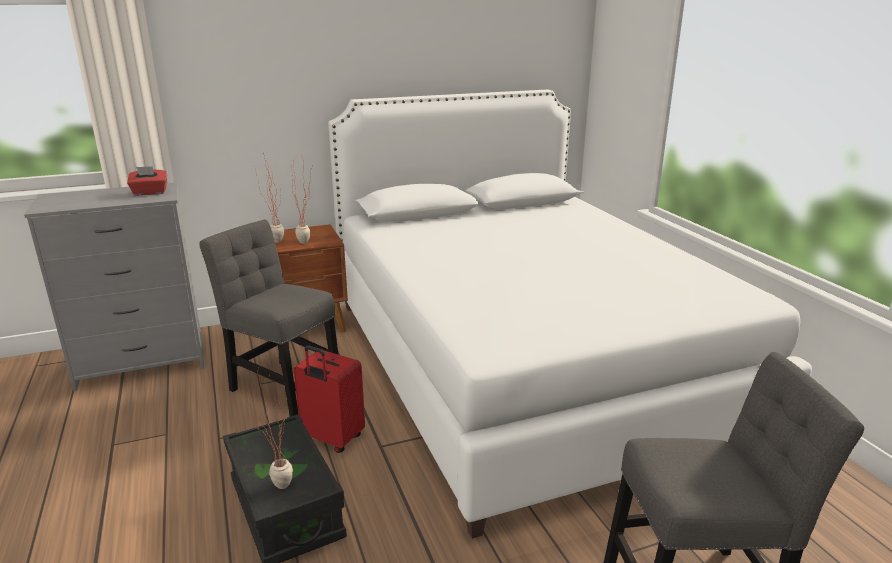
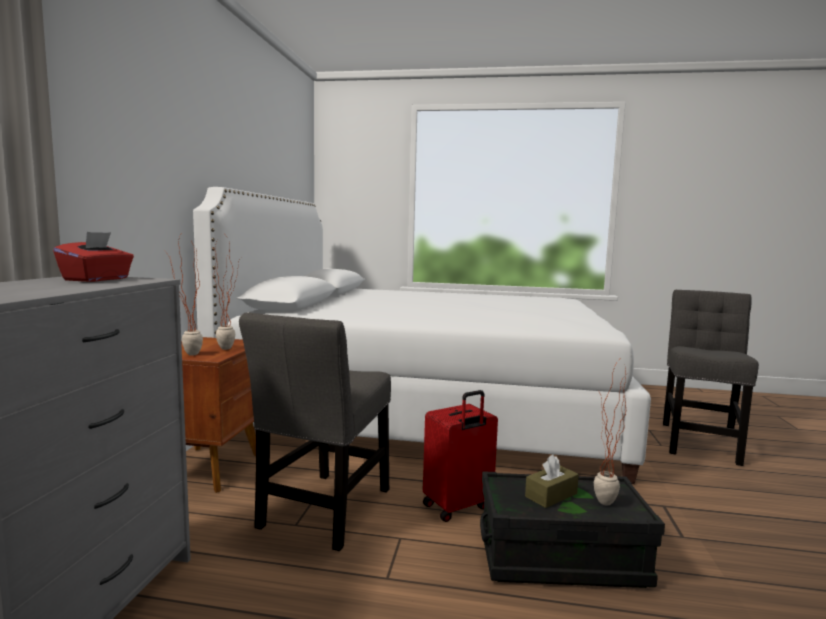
camera: 60 degrees left, 15 degrees down
(280, 456) = (551, 495): none -> brown tissue box
(282, 387) = (324, 512): grey chair -> grey chair turned 45 degrees counterclockwise

